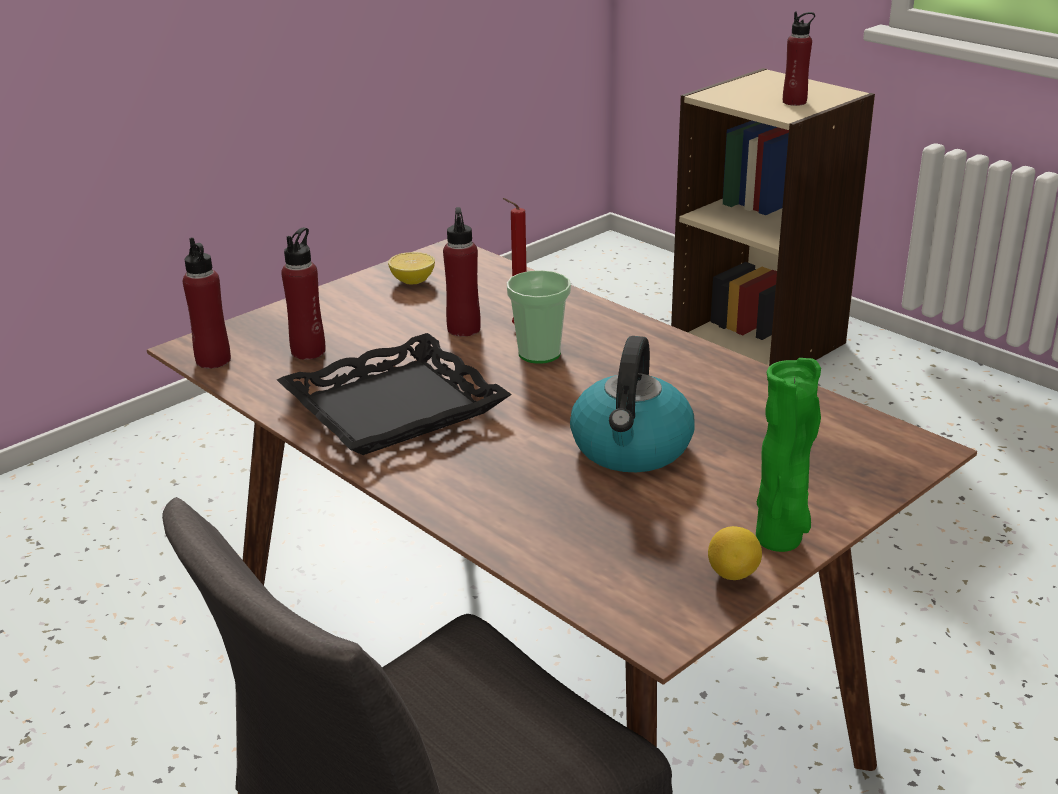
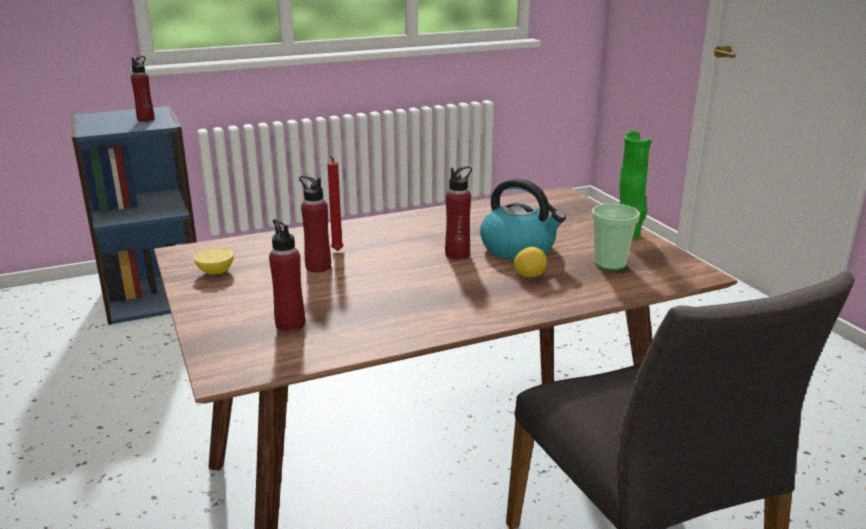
camera: 70 degrees left, 5 degrees down
(213, 360) = (260, 366): red bottle -> red bottle (457, 255)
(393, 406) = (411, 304): black tray -> none
(539, 353) = (380, 251): cup -> cup (610, 264)
(733, 574) = (654, 249): lemon -> lemon (529, 276)
(759, 342) = (153, 296): beige bookcase -> blue bookcase

